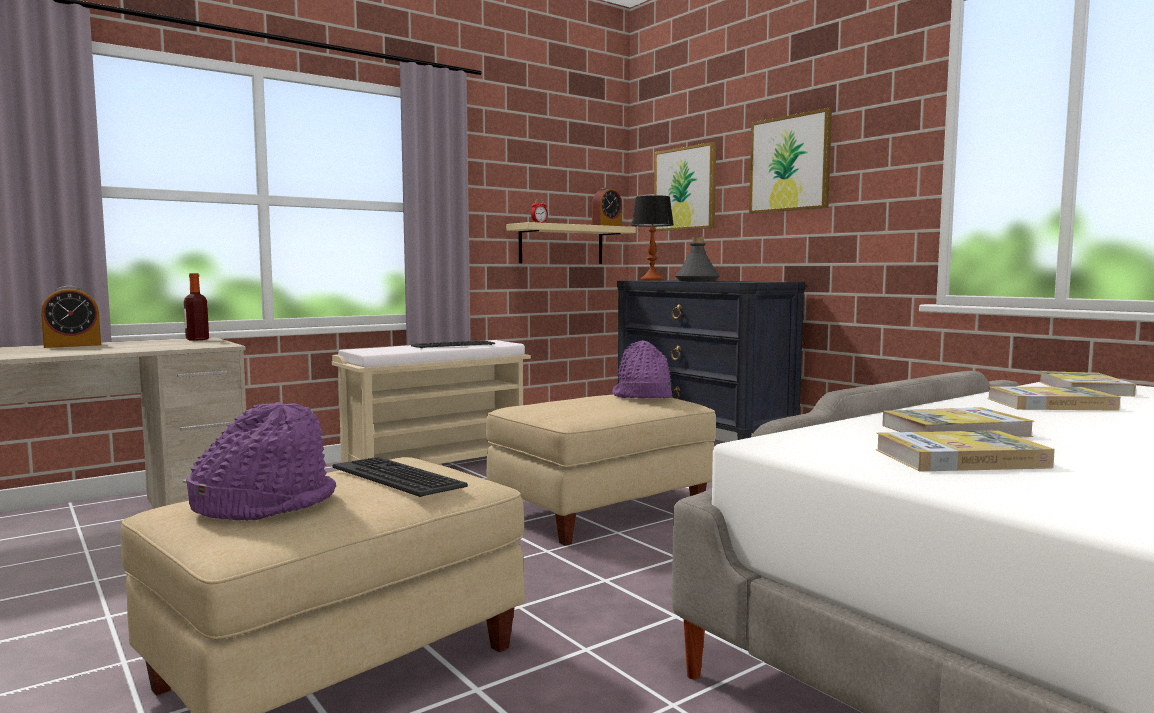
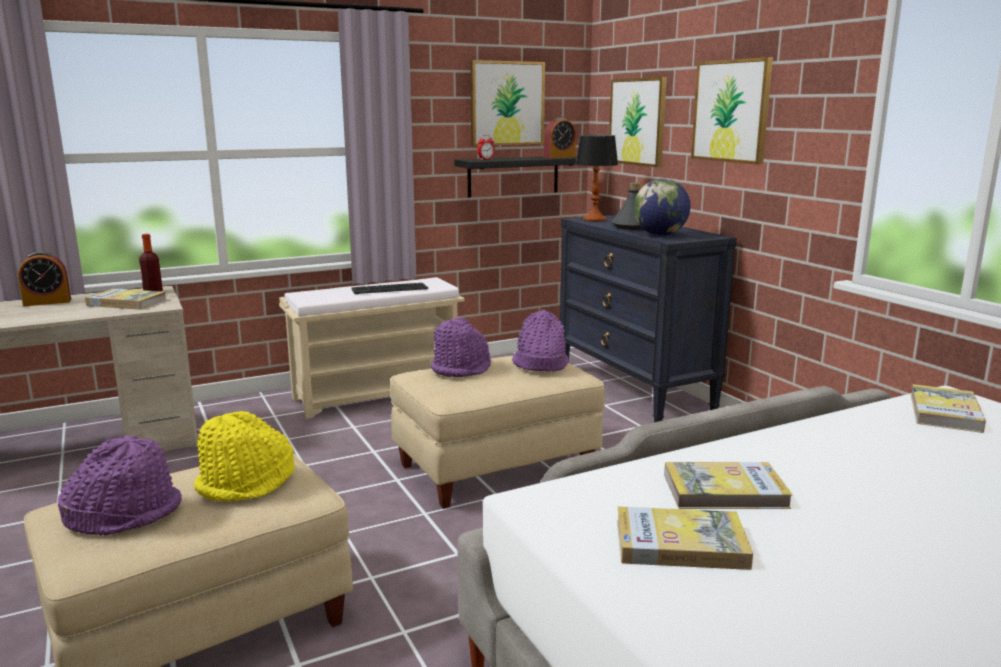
camera: 10 degrees right, 10 degrees up
(398, 477) = (247, 483): keyboard -> yellow hat
(555, 172) = (507, 103): none -> picture
(561, 245) = (513, 176): beige shelf -> black shelf
(564, 401) = (461, 368): none -> purple hat
(731, 281) = (660, 235): none -> globe
(1050, 404) = (874, 444): book -> book (126, 302)

